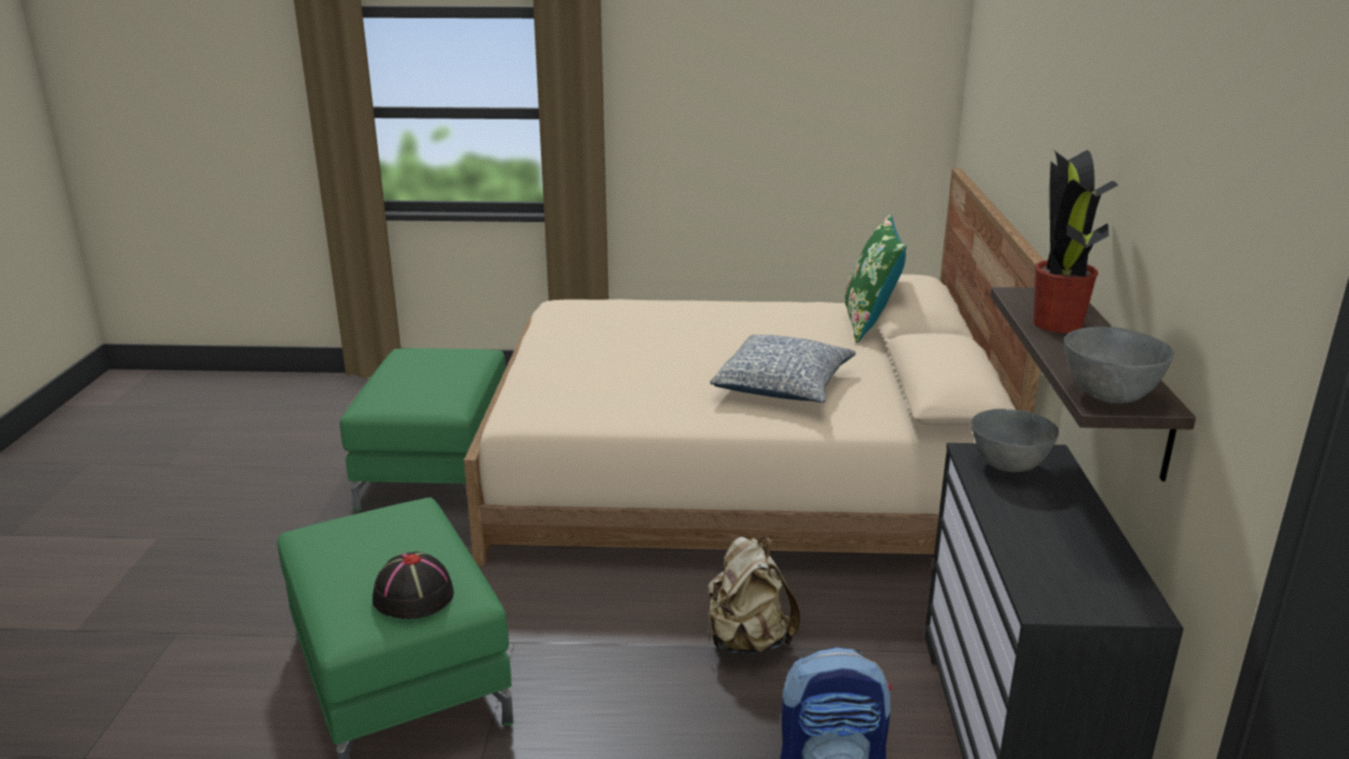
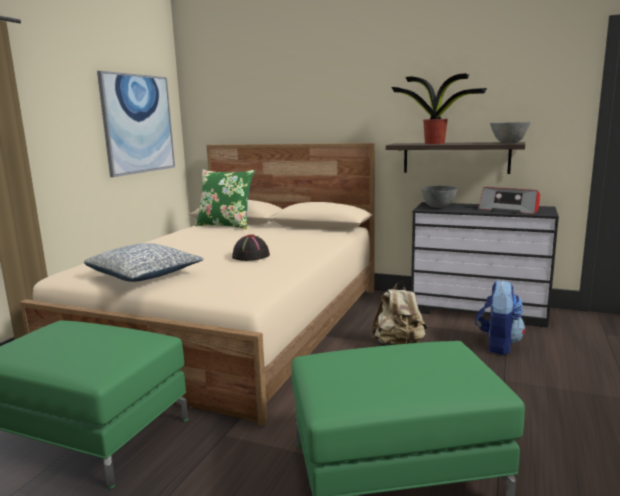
camera: 70 degrees left, 10 degrees down
(413, 596) = (451, 359): black hat -> black hat (250, 256)
(783, 386) = (282, 243): pillow -> pillow (145, 275)
(837, 113) = (138, 124): none -> picture
(1053, 555) = (509, 210): none -> radio

